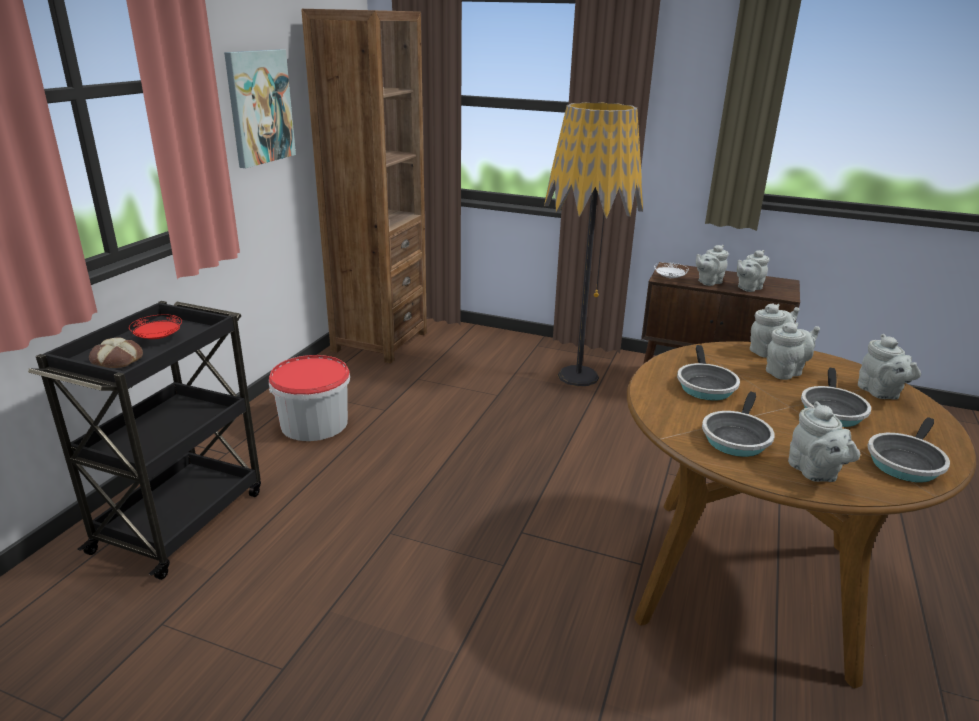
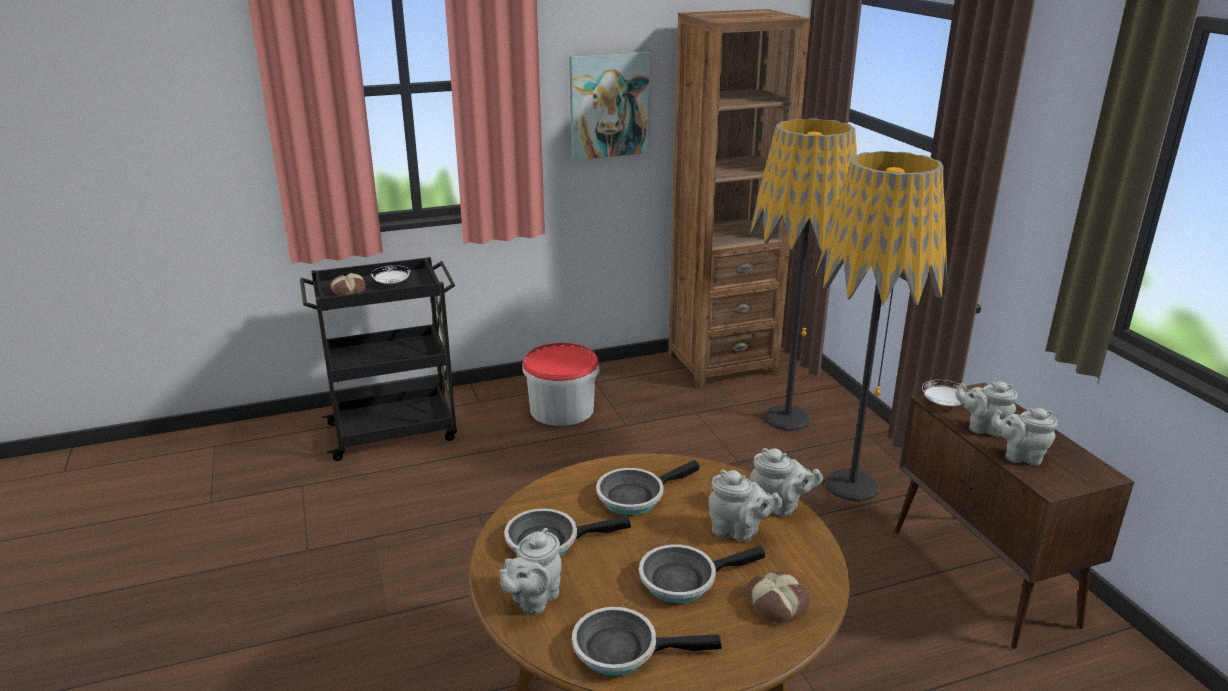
camera: 50 degrees right, 0 degrees up
(159, 338) = (392, 284): red plate -> white plate
(479, 356) = (787, 419): none -> floor lamp
(880, 393) = (778, 603): grey teapot -> bread

